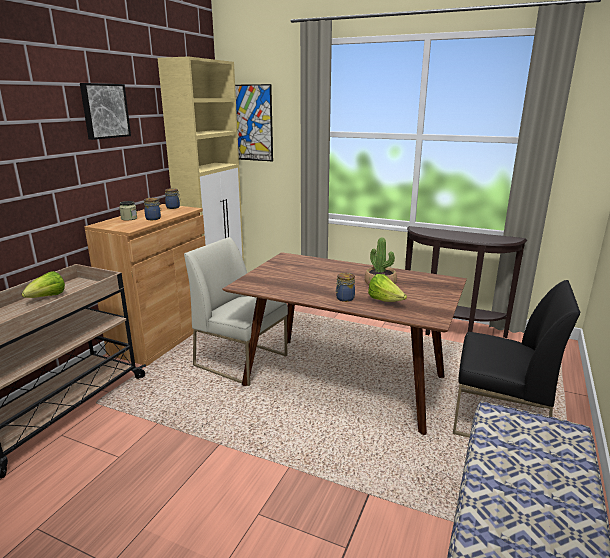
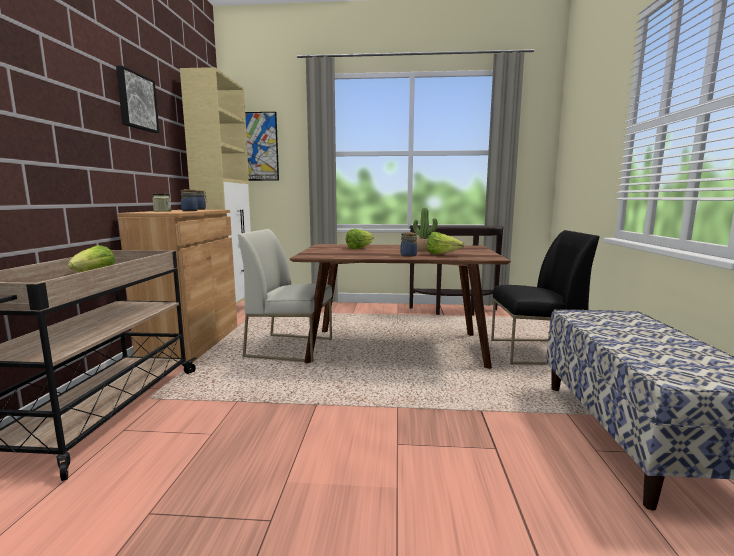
camera: 20 degrees left, 10 degrees down
(313, 271) = (359, 248): none -> lettuce

